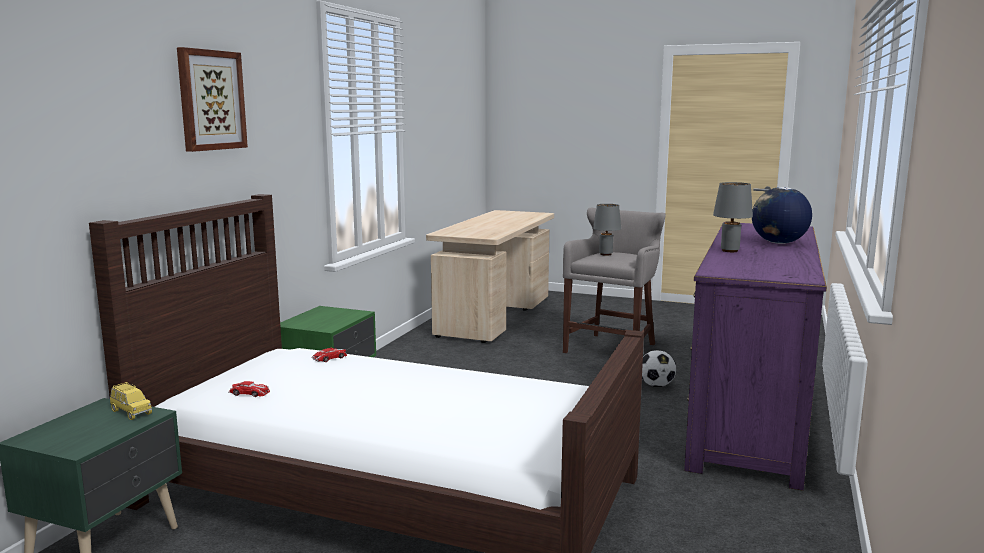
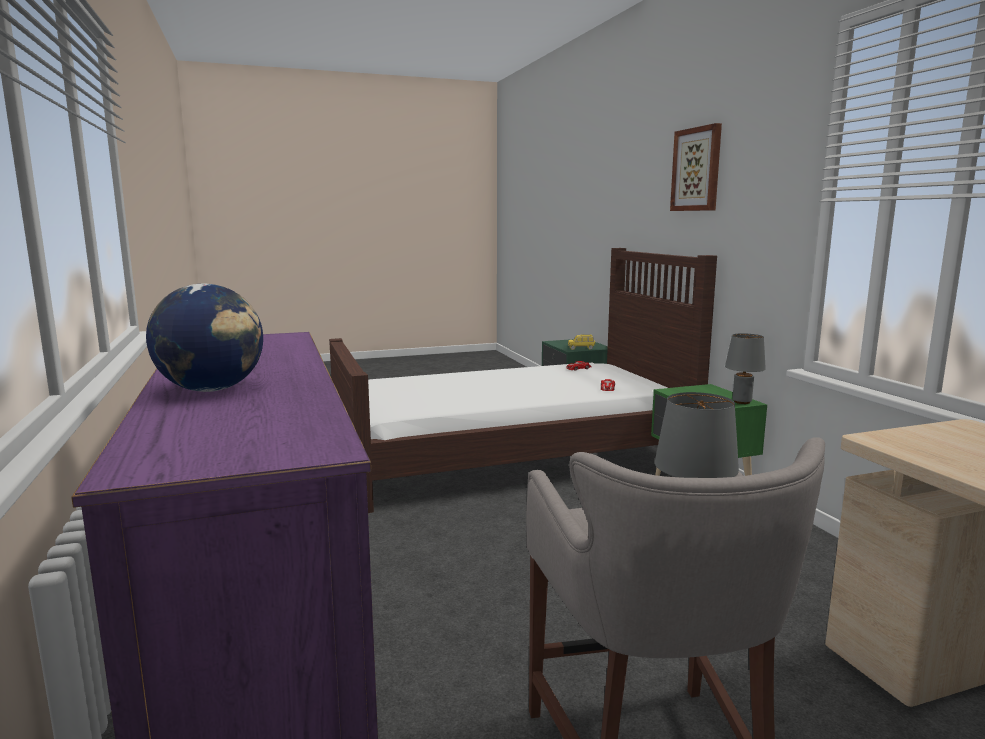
camera: 140 degrees right, 0 degrees up
(656, 385) = (440, 658): football -> none
(729, 250) = (291, 362): grey table lamp -> grey table lamp (742, 402)

